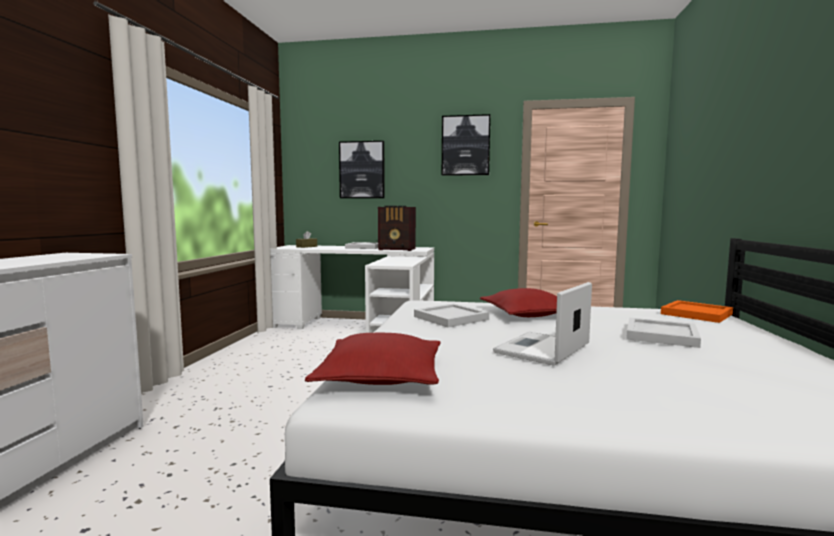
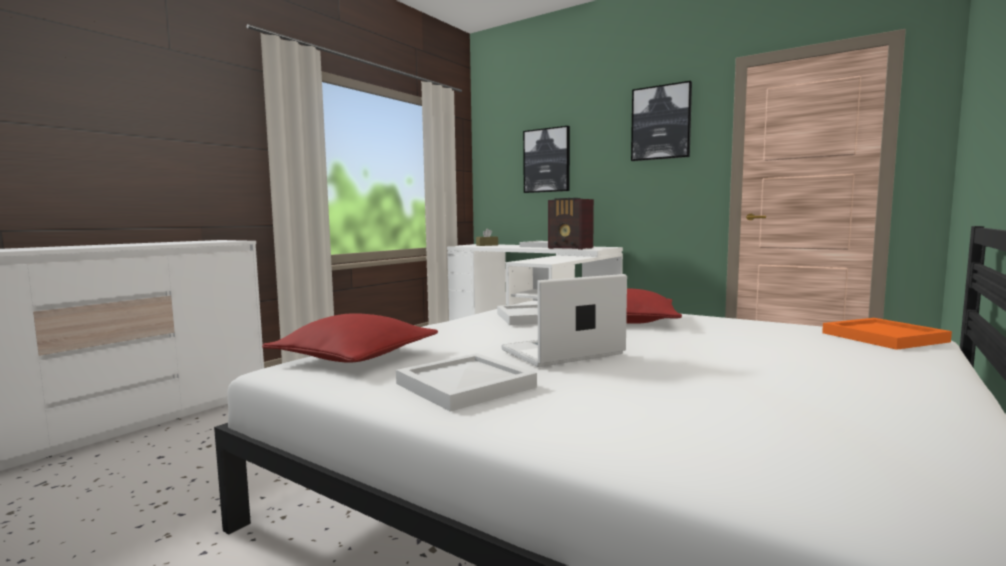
camera: 25 degrees right, 0 degrees up
(660, 335) = (756, 354): white tray -> white tray (465, 384)

